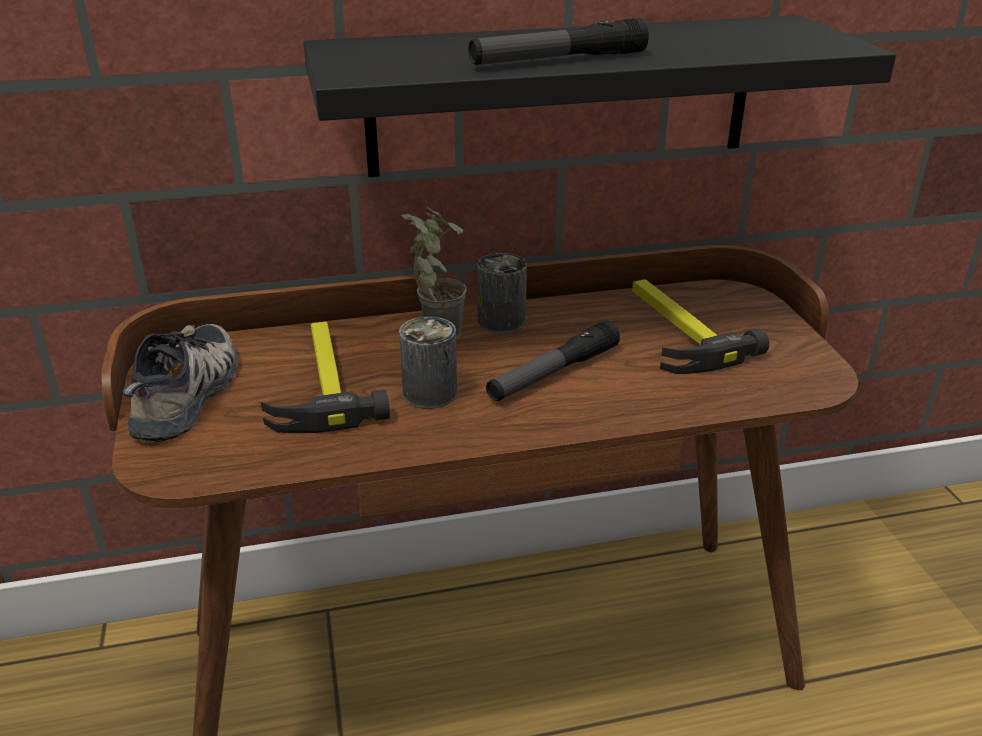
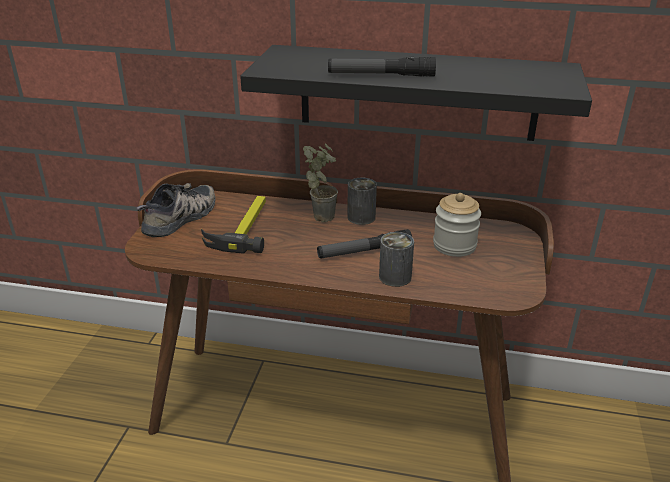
camera: 25 degrees right, 0 degrees up
(430, 393) = (292, 246): can -> can (395, 277)
(674, 331) = (454, 245): hammer -> jar

